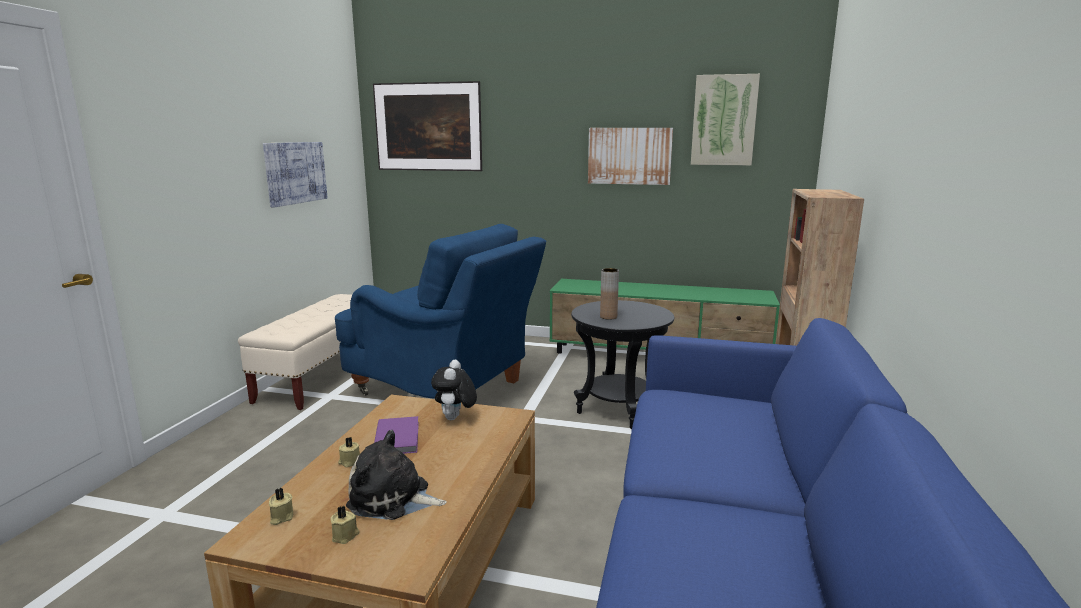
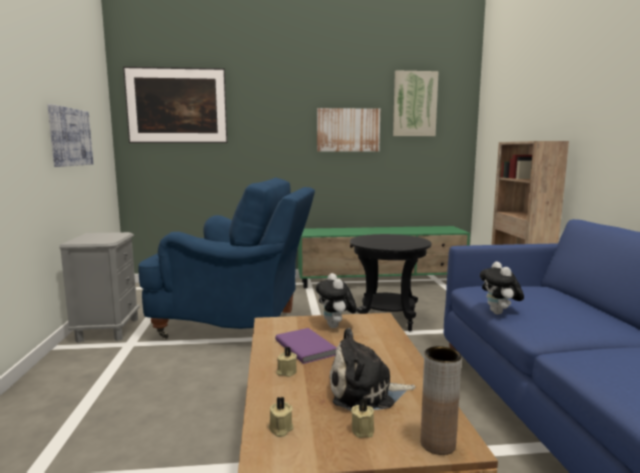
camera: 20 degrees left, 5 degrees down
(322, 377) = (108, 329): beige bench -> grey nightstand
(608, 317) = (384, 243): brown vase -> brown vase (438, 444)
(647, 433) = (499, 313): none -> plush toy

